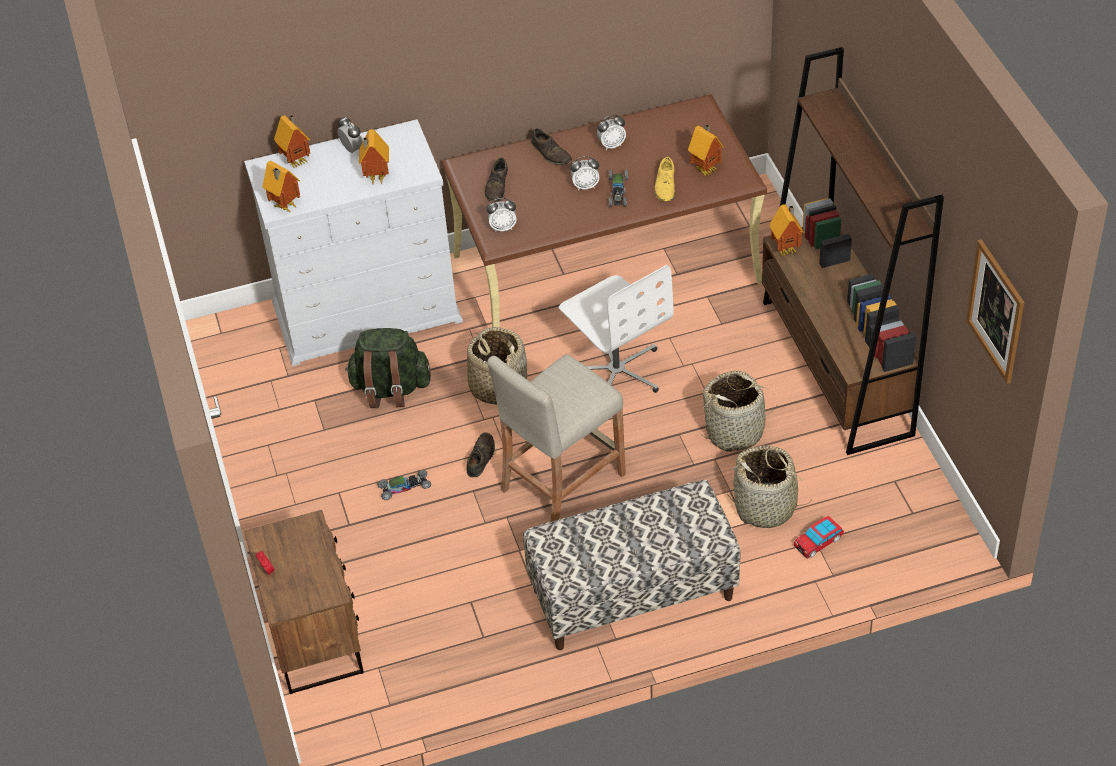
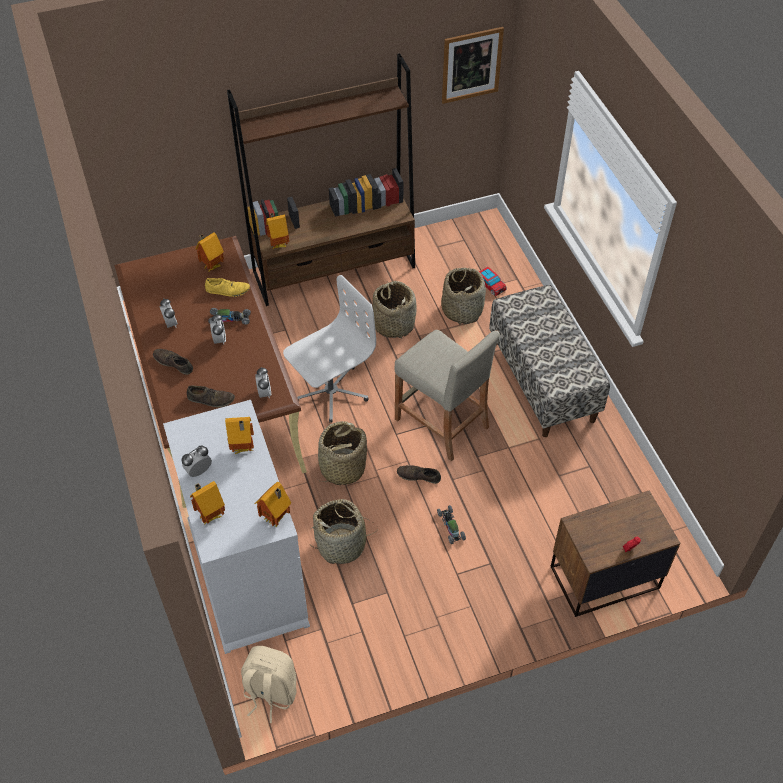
camera: 95 degrees left, 5 degrees up
(223, 339) = (270, 693): none -> beige backpack
(390, 389) = (342, 545): green backpack -> basket
(551, 153) = (173, 363): brown shoe -> brown shoe turned 105 degrees counterclockwise

